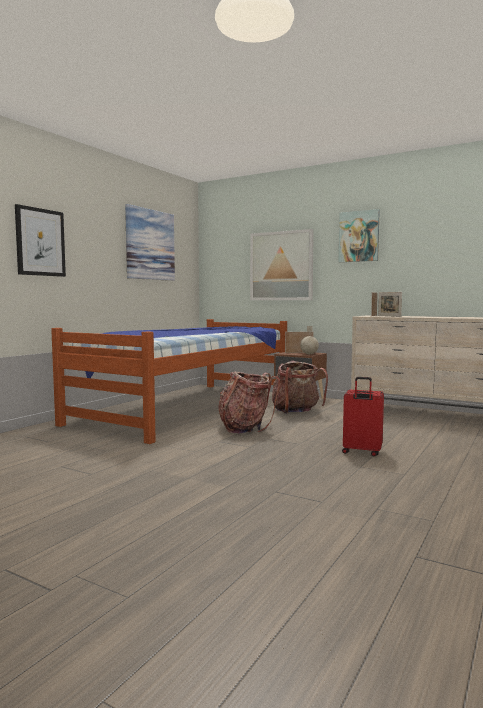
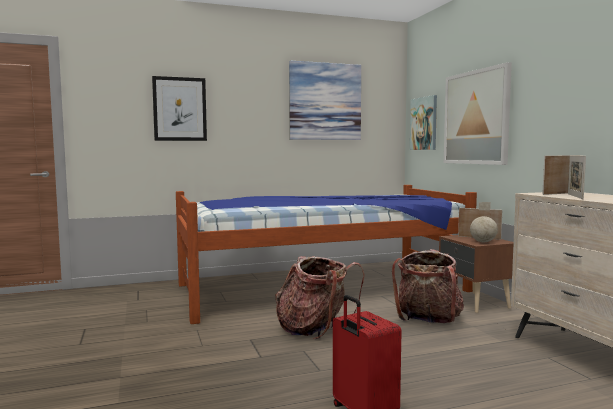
camera: 40 degrees right, 0 degrees up
(359, 236) = (567, 66): picture -> picture (424, 123)

